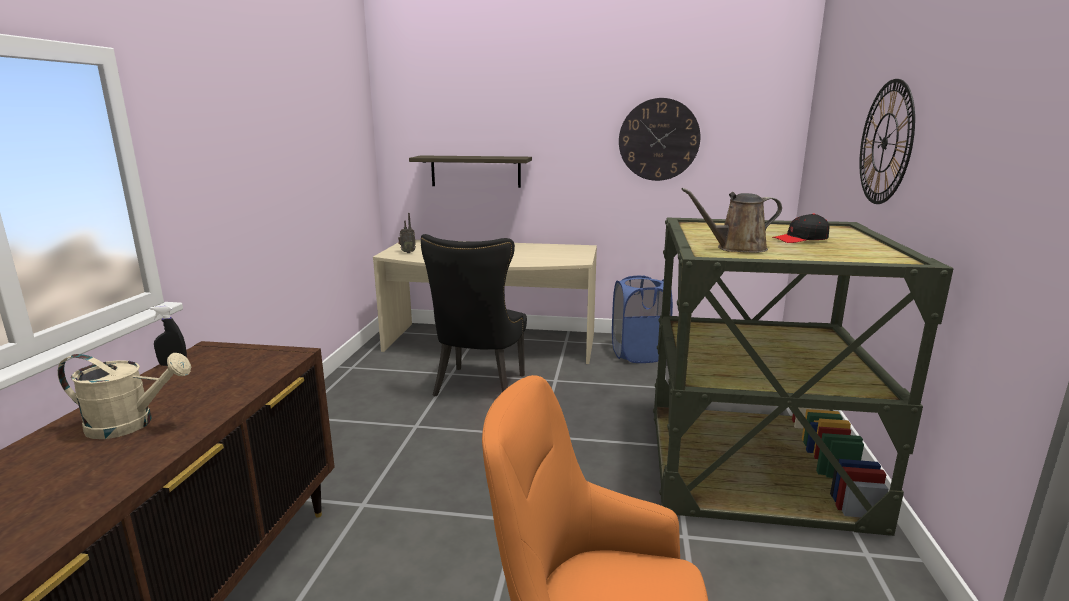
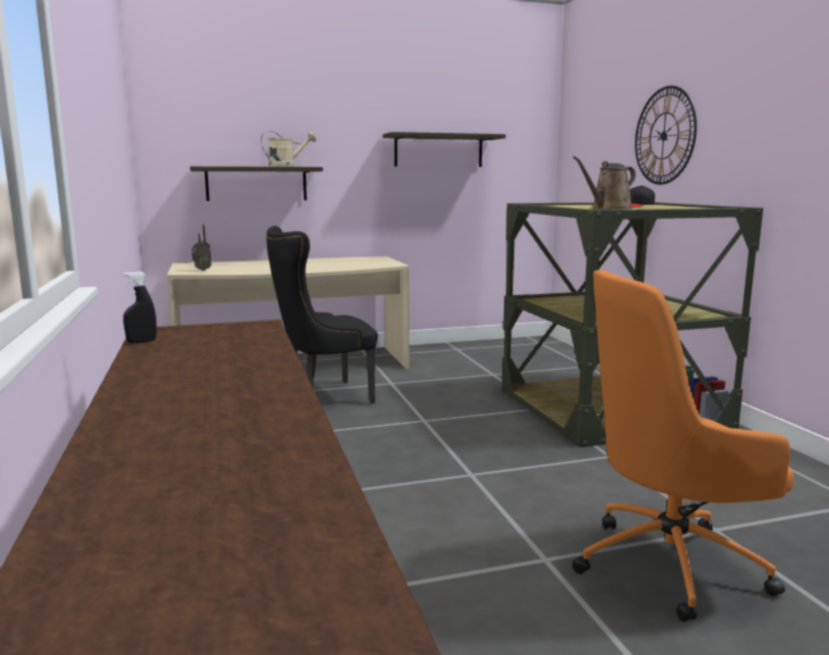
camera: 25 degrees left, 5 degrees down
(131, 424) = (204, 372): beige watering can -> beige watering can (286, 166)
(480, 387) = (323, 398): black chair -> black chair turned 75 degrees clockwise
(639, 354) = (445, 356): blue laundry basket -> none
(659, 140) = (438, 151): wall clock -> shelf

